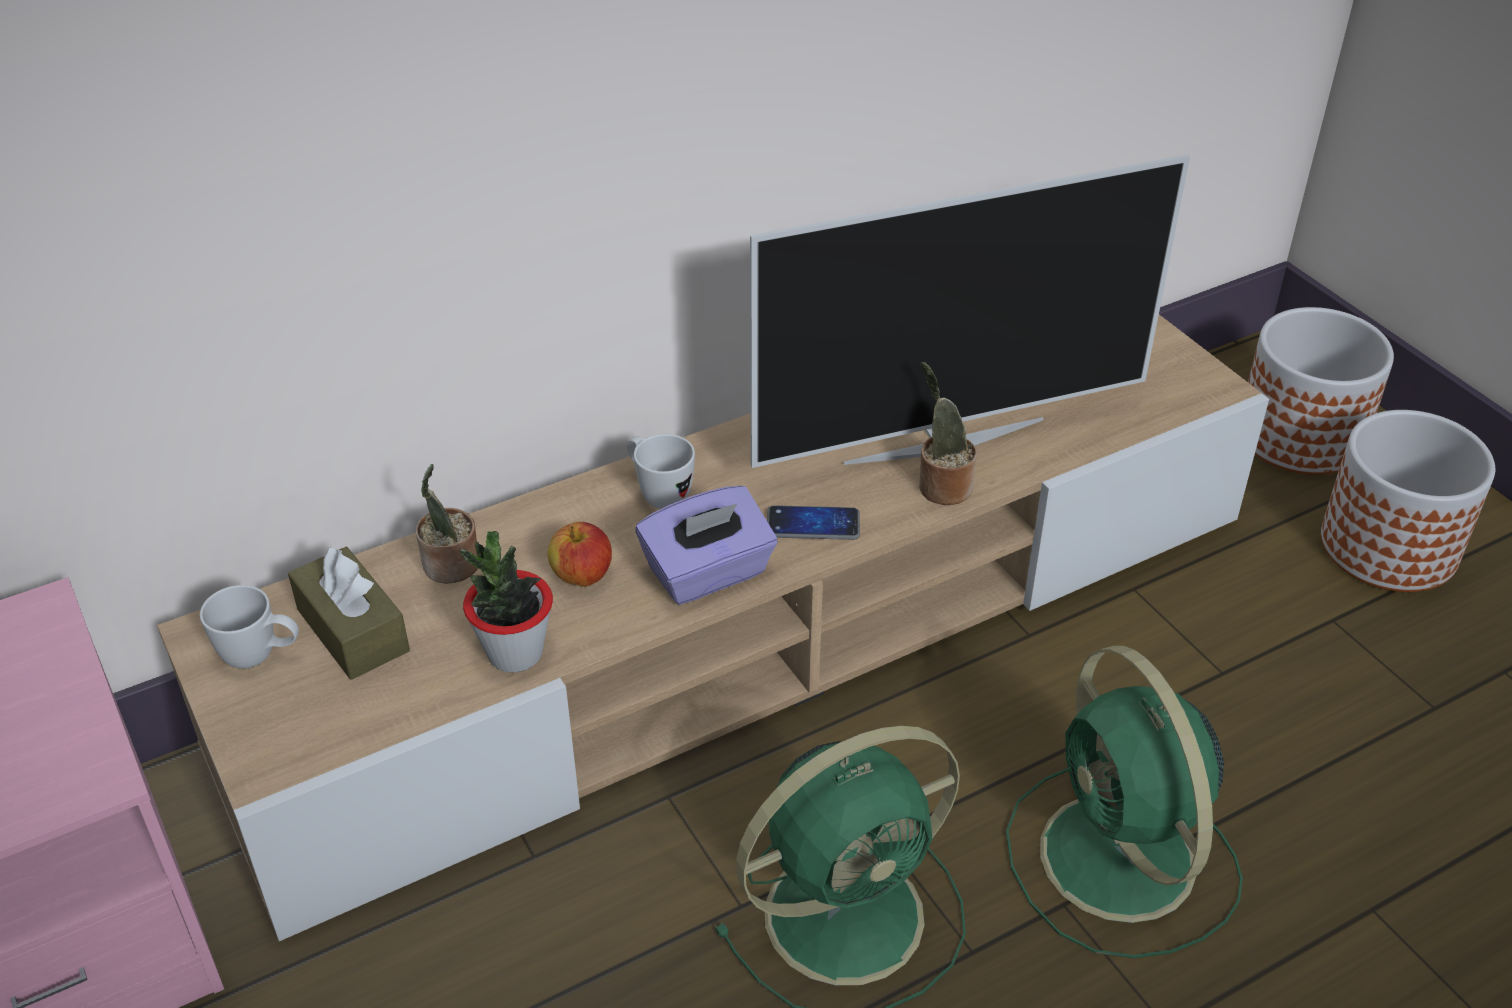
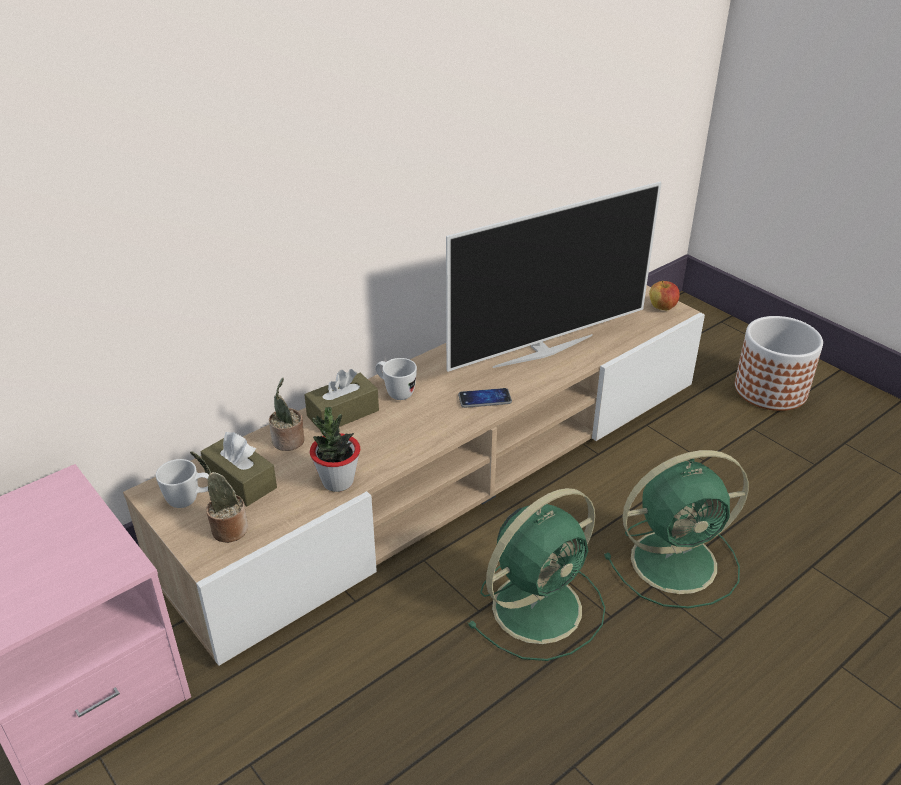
camera: 10 degrees left, 5 degrees down
(557, 523) = (343, 413): none -> brown tissue box
(582, 576) = (364, 438): apple -> apple (662, 307)
(708, 573) = (434, 429): purple tissue box -> none
(941, 486) = (548, 373): potted plant -> potted plant (227, 529)
(1121, 863) = (677, 561): green fan -> green fan turned 75 degrees counterclockwise
(1301, 436) = (711, 341): planter -> none

